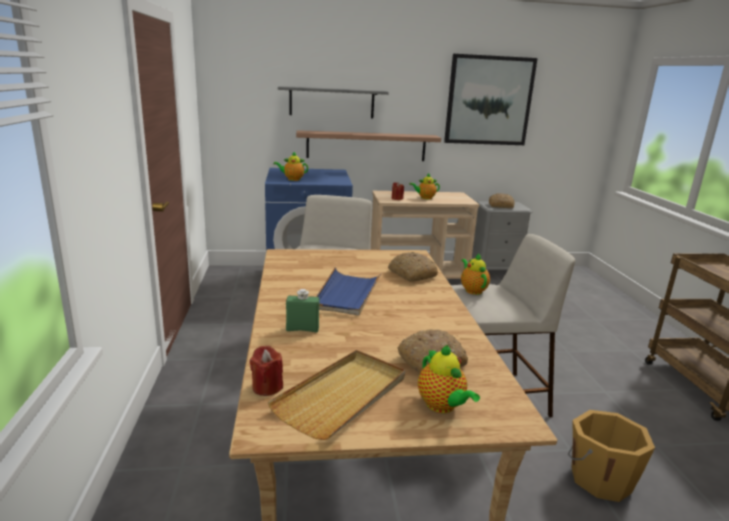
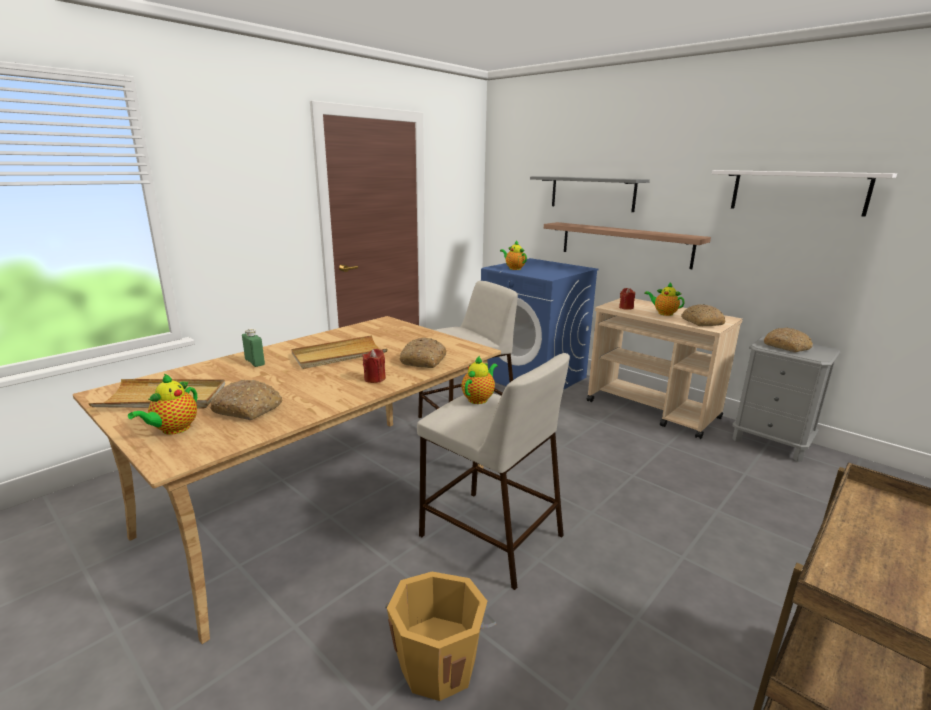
camera: 50 degrees right, 0 degrees up
(267, 387) = (157, 378): red candle -> red candle (375, 379)
(347, 294) = (339, 355): blue tray -> beige tray
(455, 199) = (701, 322): none -> bread
(489, 101) = (798, 192): picture -> white shelf

